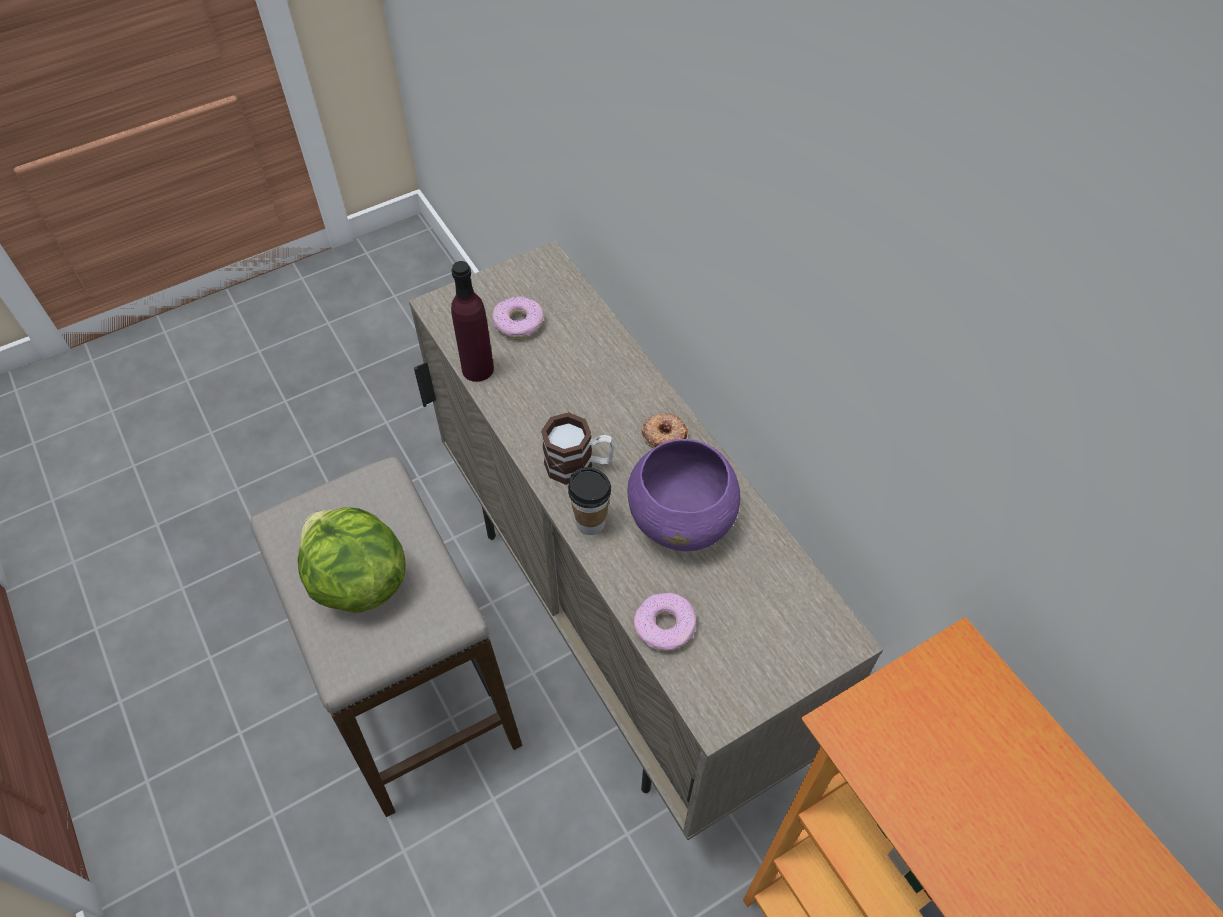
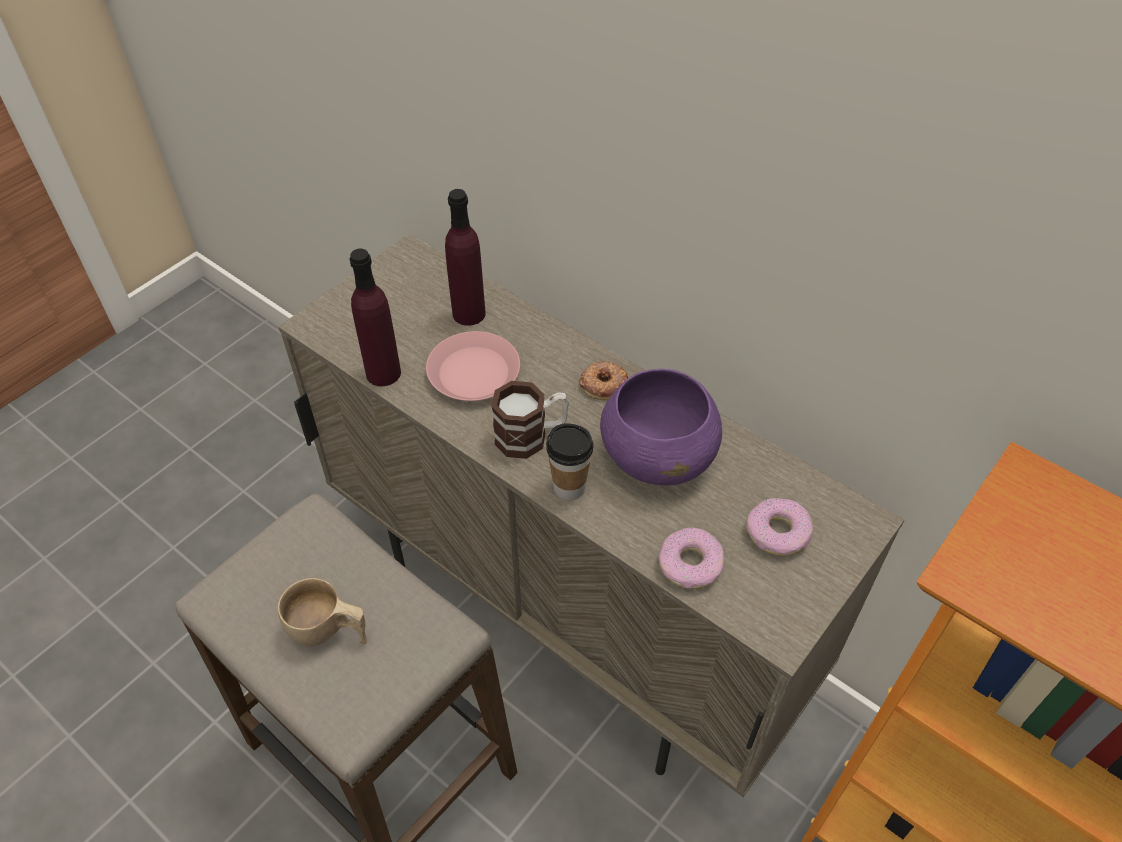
camera: 20 degrees left, 5 degrees down
(357, 581) = (328, 632): lettuce -> beige cup
(518, 323) = (407, 319): donut -> donut (778, 533)
(555, 391) = (474, 373): none -> pink plate
(574, 333) = (469, 313): none -> purple bottle

